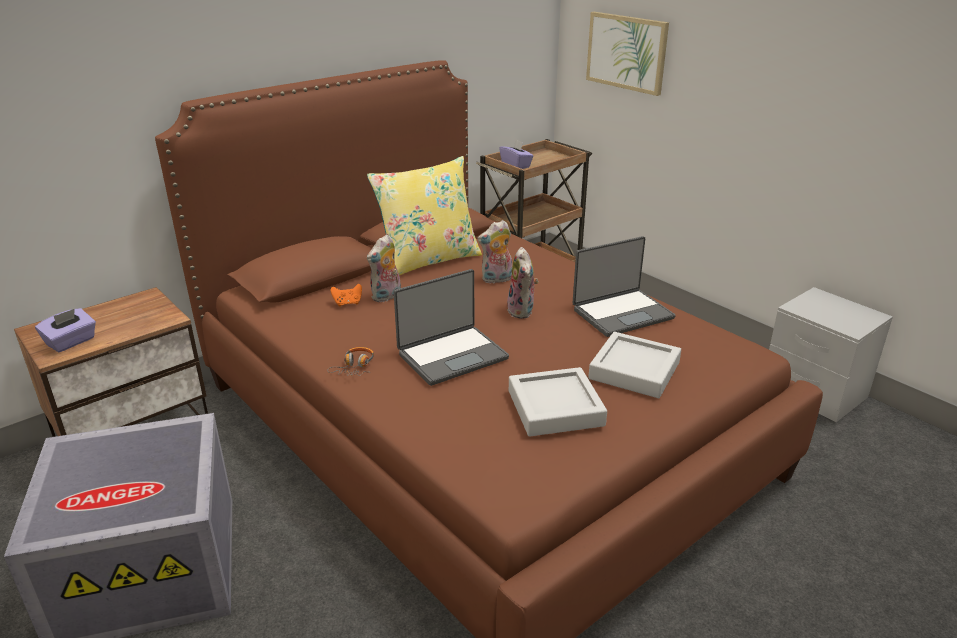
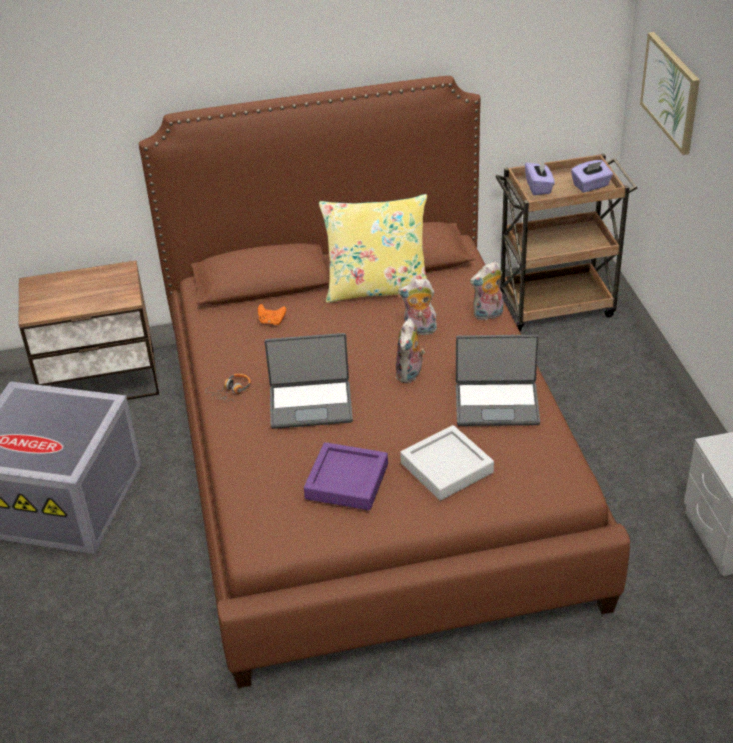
camera: 30 degrees right, 10 degrees up
(71, 342) = (49, 304): purple tissue box -> purple tissue box (591, 186)
(386, 297) = (308, 323): plush toy -> plush toy (488, 315)
(555, 408) = (347, 481): grey tray -> purple tray

